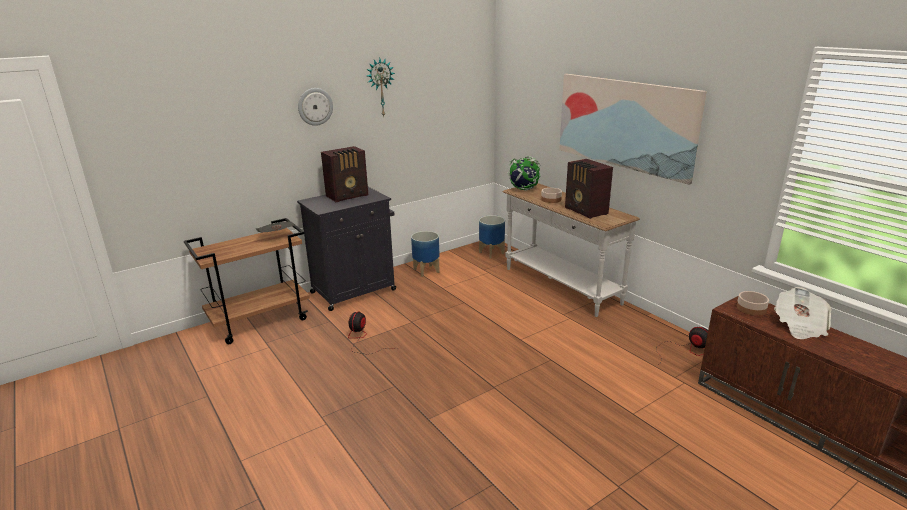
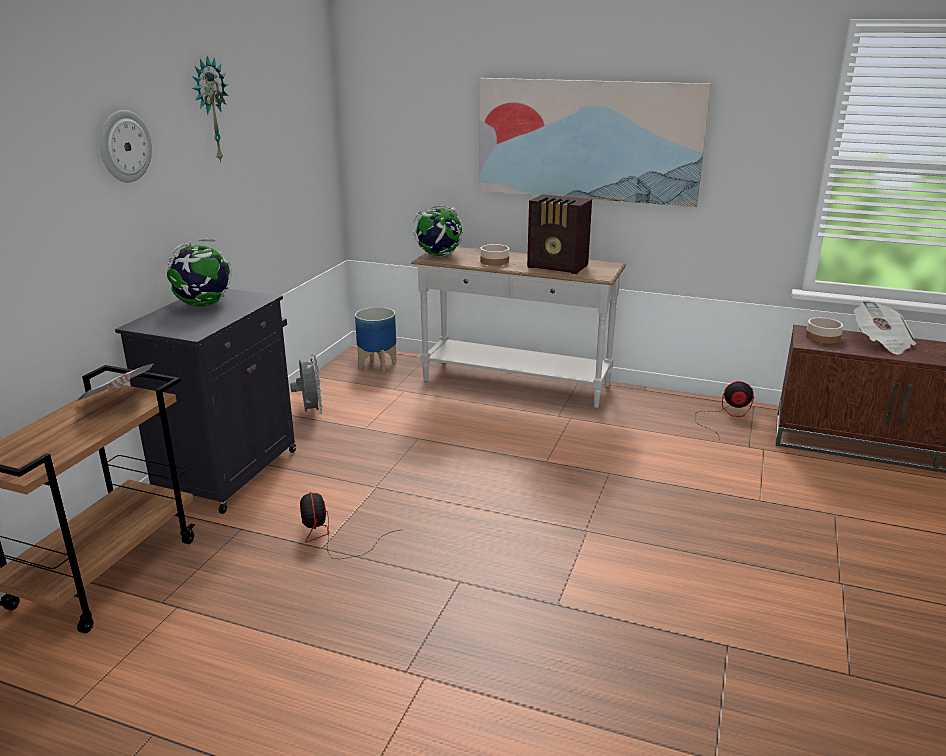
camera: 35 degrees left, 0 degrees up
(348, 196) = (203, 305): radio -> globe
(426, 270) = (310, 412): planter -> grey fan

